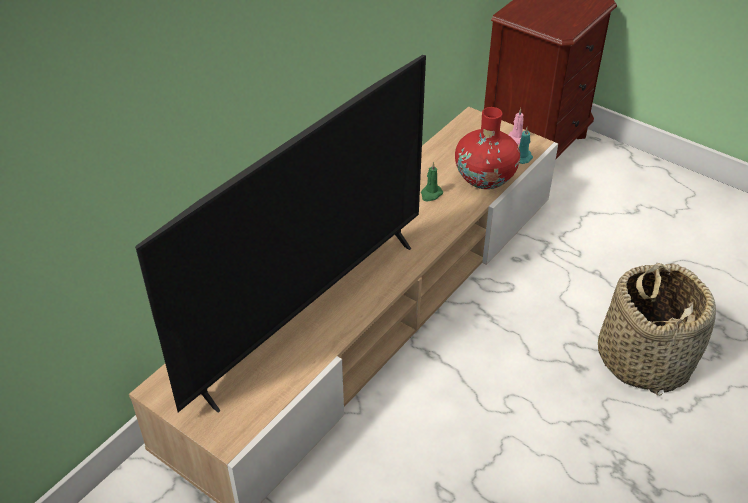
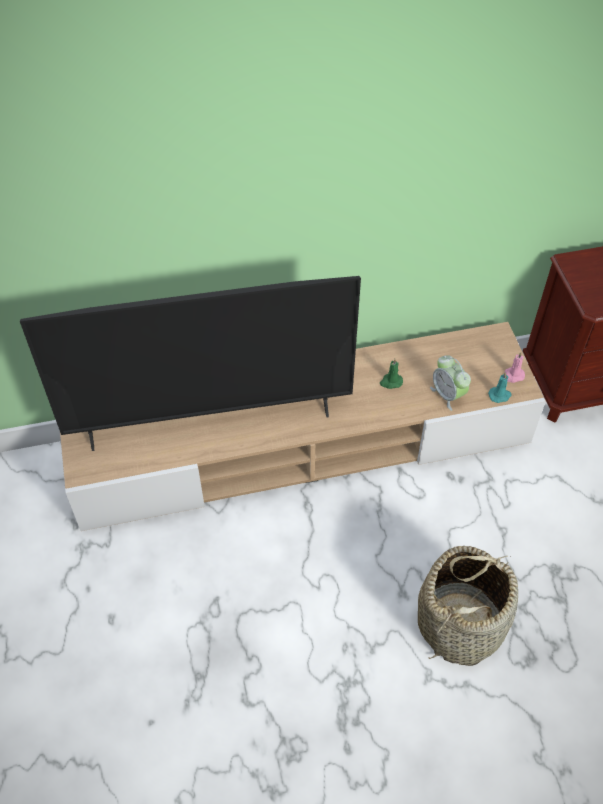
camera: 40 degrees right, 10 degrees up
(485, 178) = (448, 394): red vase -> alarm clock

